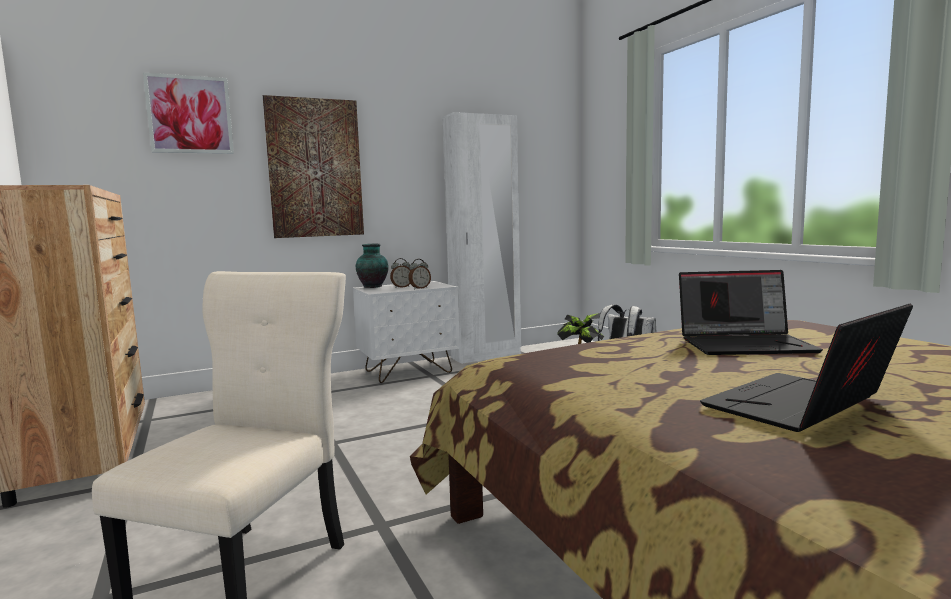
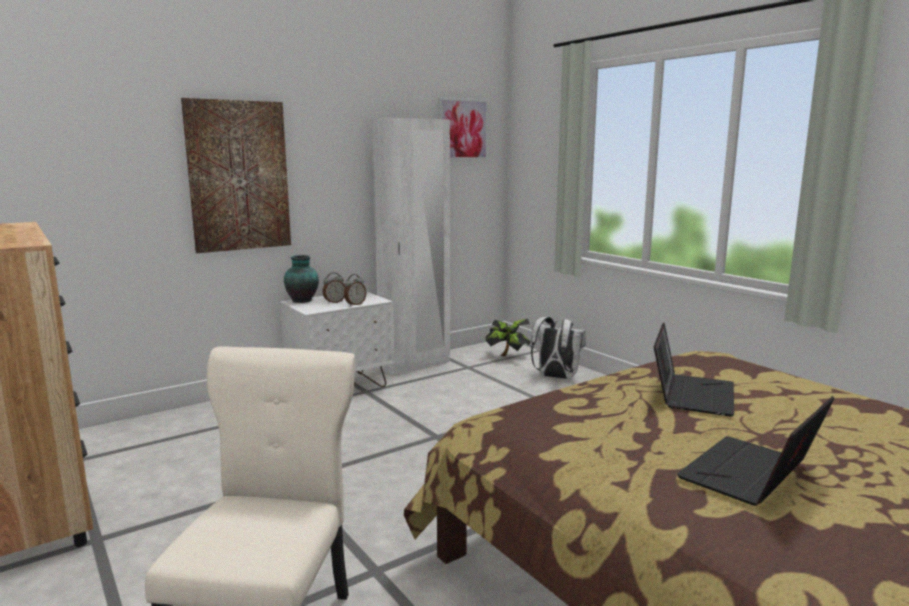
camera: 10 degrees left, 5 degrees up
(190, 115) = (100, 120): picture -> picture (463, 129)
(746, 344) = (691, 394): laptop -> laptop turned 60 degrees counterclockwise

